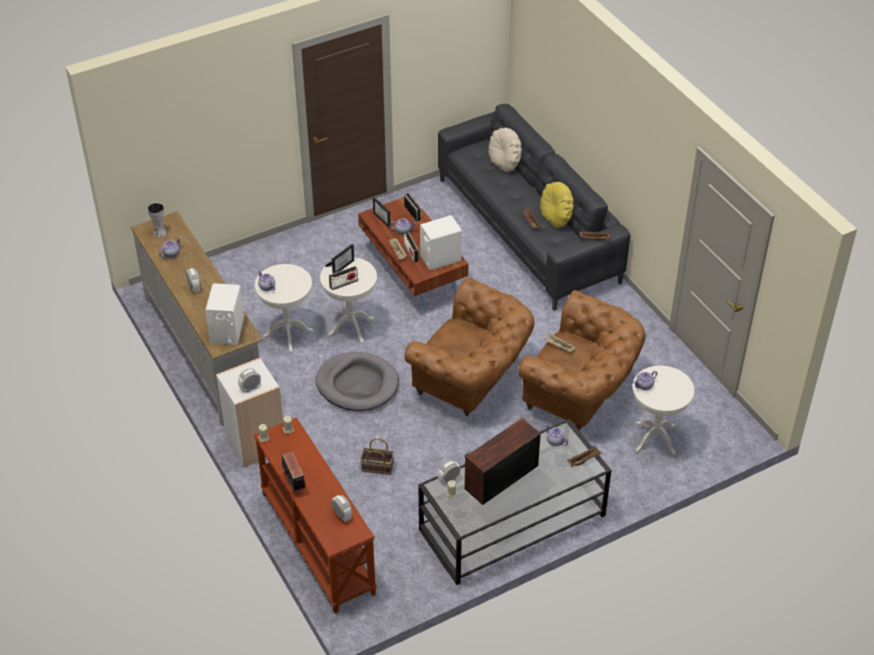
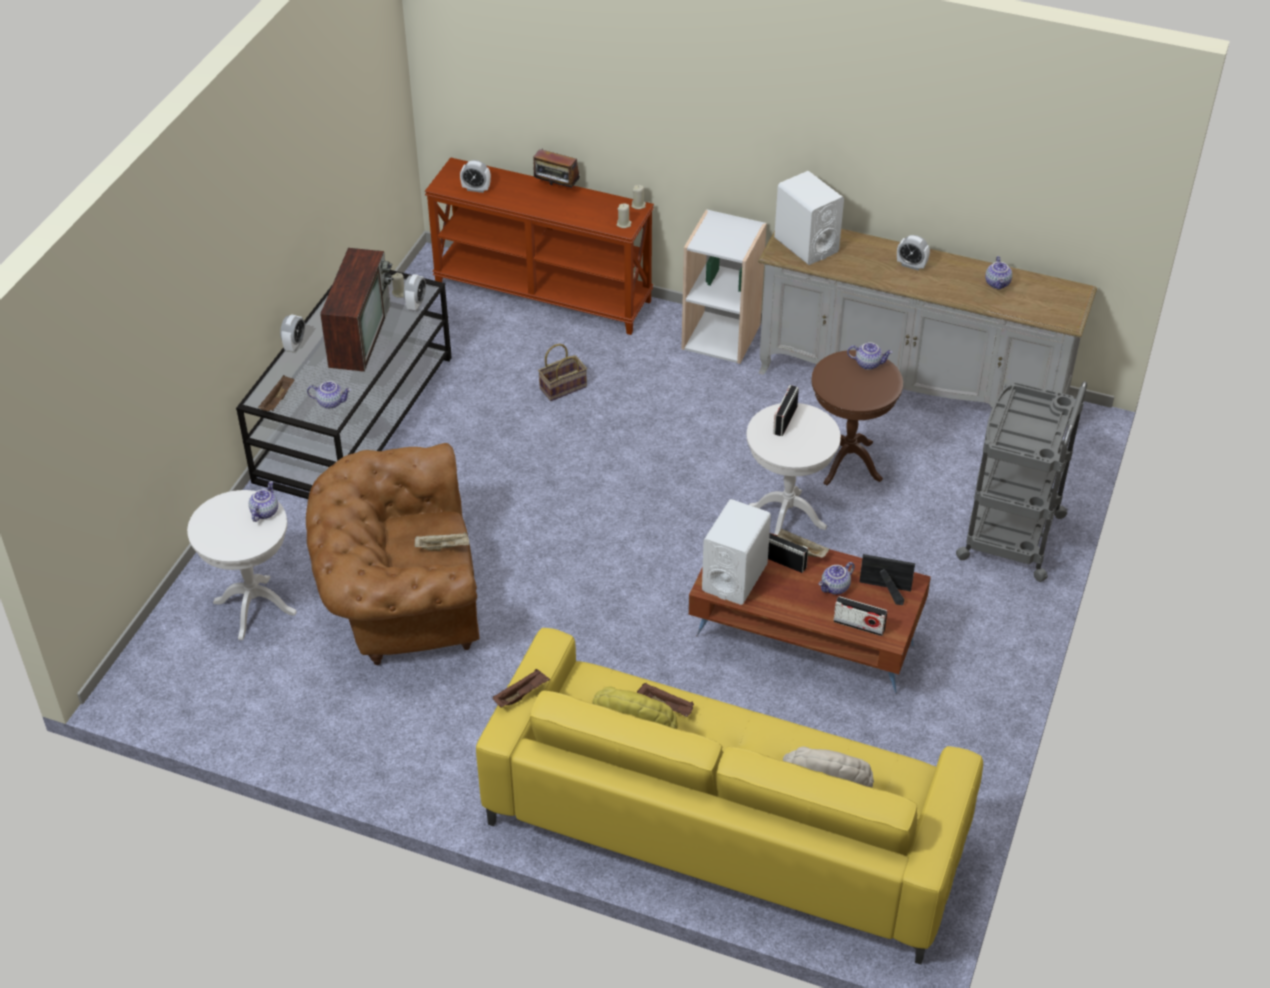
camera: 140 degrees right, 0 degrees up
(159, 233) = (1051, 297): vase -> none
(250, 388) = (712, 230): alarm clock -> alarm clock (295, 344)
(266, 260) = (1010, 536): none -> grey cart
(288, 334) = (848, 463): white side table -> brown side table
(341, 266) = (818, 440): picture frame -> none
(357, 384) = (691, 456): grey dog bed -> none
(472, 381) = (558, 541): brown armchair -> none
(528, 230) = (723, 830): grey sofa -> yellow sofa

